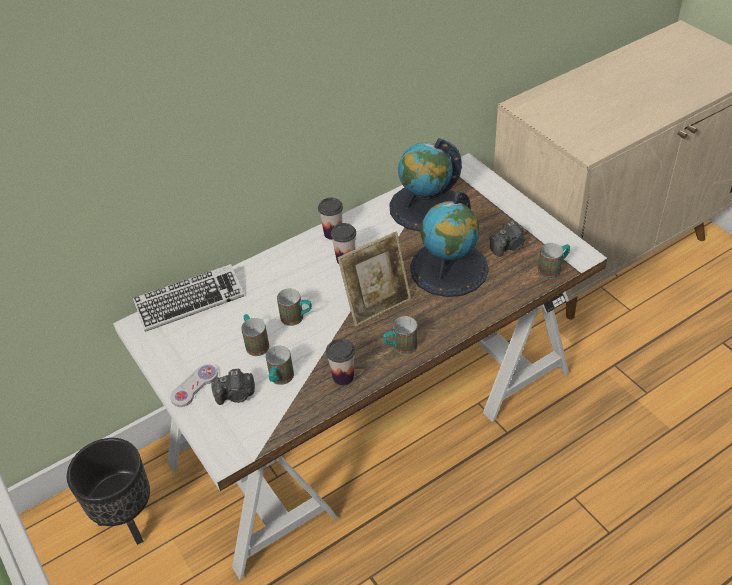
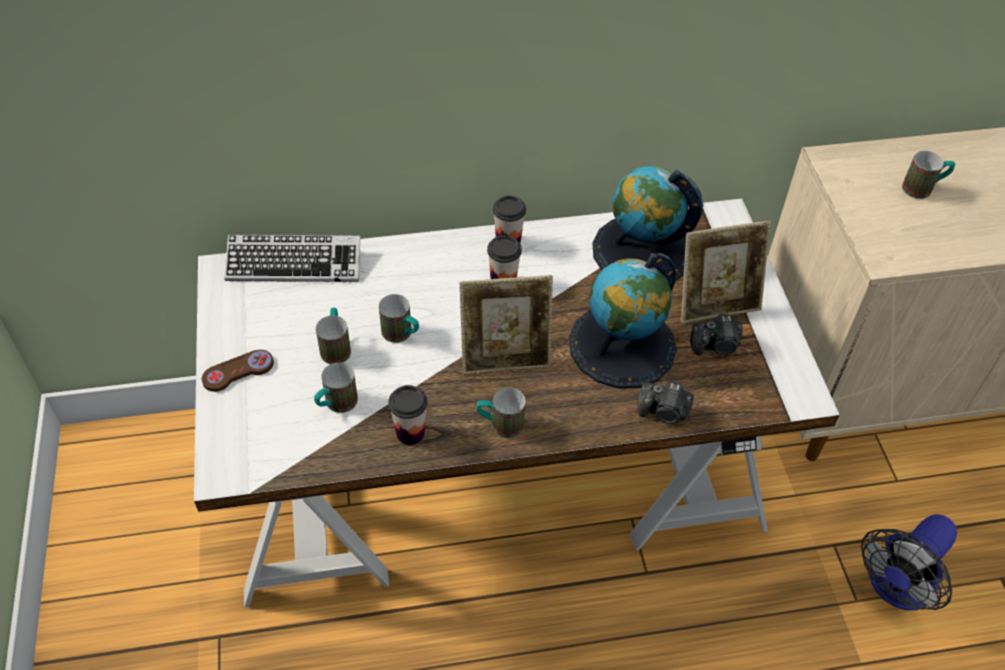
camera: 20 degrees right, 5 degrees up
(128, 520) = (166, 482): black planter -> none
(194, 386) = (238, 372): white game controller -> brown game controller
(236, 395) = (277, 402): camera -> camera (664, 412)
(493, 222) = (716, 304): none -> picture frame
(553, 269) = (756, 401): mug -> mug (923, 188)
(665, 374) = (896, 587): none -> fan

